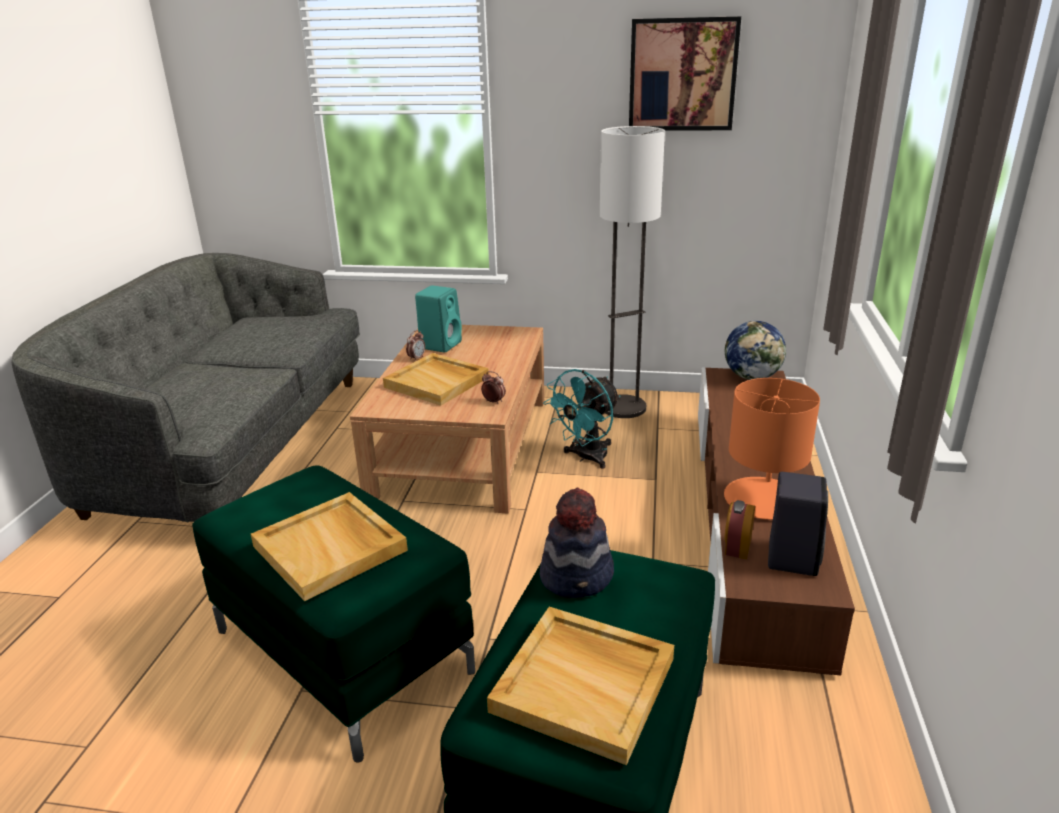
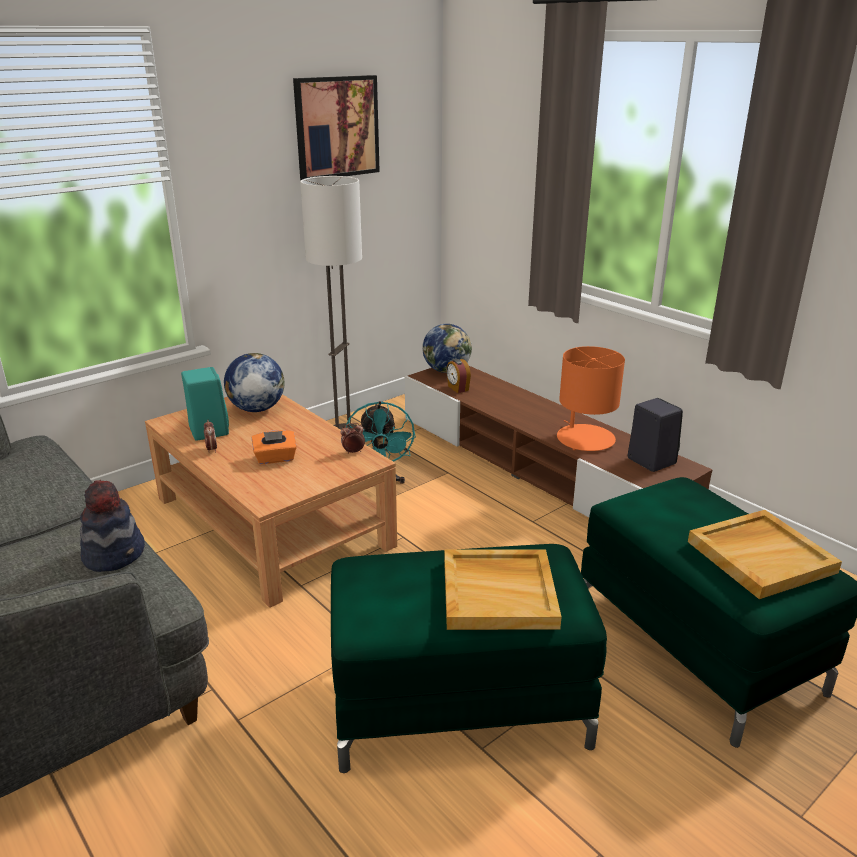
camera: 50 degrees left, 0 degrees up
(438, 382) = (275, 458): beige tray -> orange tissue box
(498, 342) = (256, 409): none -> globe
(577, 576) = (651, 513): hat -> hat (115, 554)
(737, 547) = (621, 470): alarm clock -> alarm clock (457, 388)

